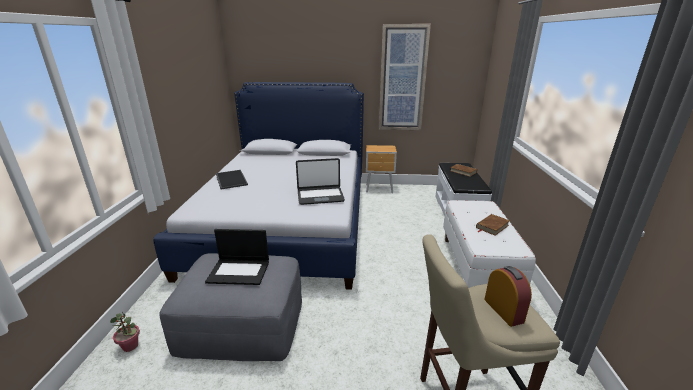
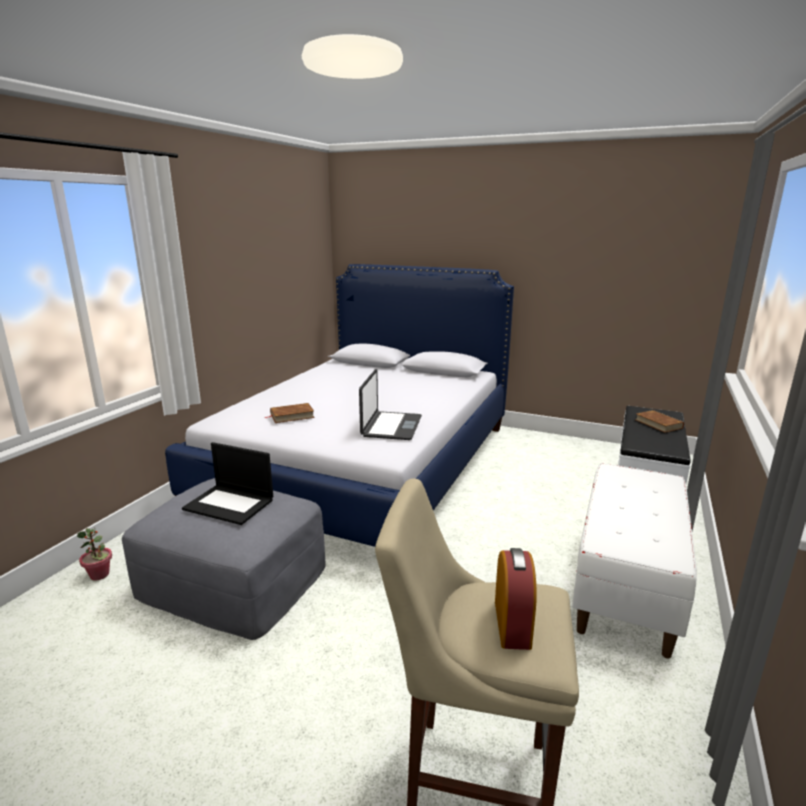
camera: 20 degrees right, 5 degrees down
(230, 179) = (291, 390): tray -> none
(320, 196) = (391, 427): laptop -> laptop turned 90 degrees counterclockwise
(380, 189) = (530, 438): brown nightstand -> none
(402, 79) = (579, 268): picture -> none
(492, 226) = (648, 514): brown book -> brown book (292, 416)

